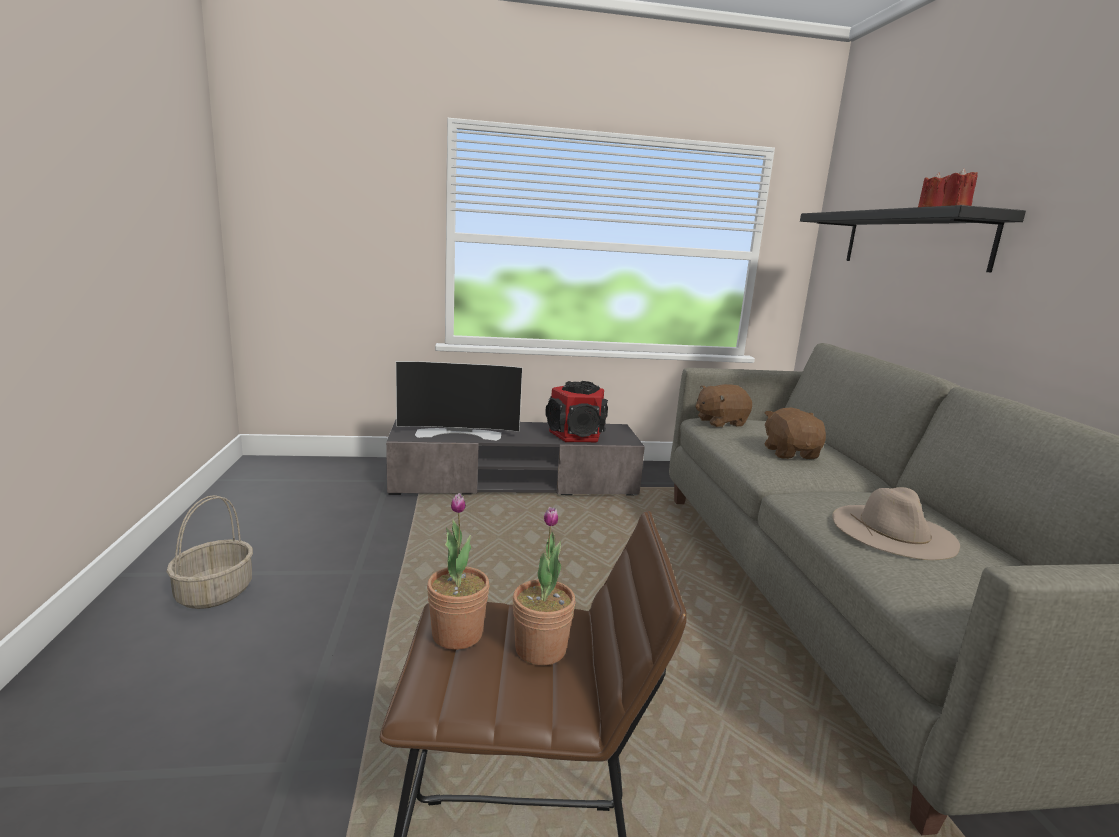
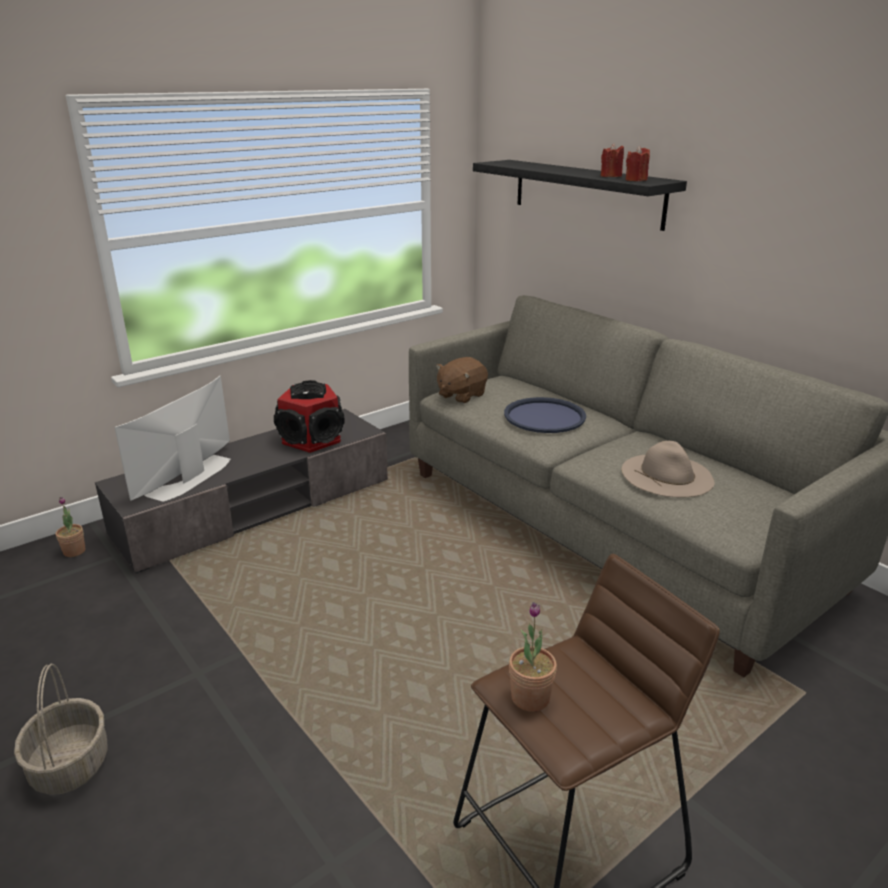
camera: 30 degrees left, 10 degrees up
(459, 433) = (191, 477): television -> television turned 150 degrees clockwise
(540, 649) = (588, 681): potted plant -> potted plant (74, 551)
(791, 453) = (544, 416): brown plush toy -> blue tray

